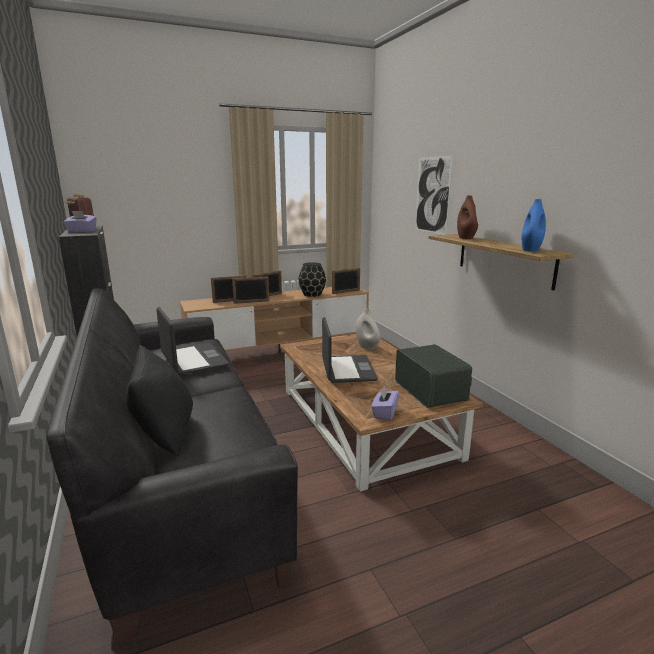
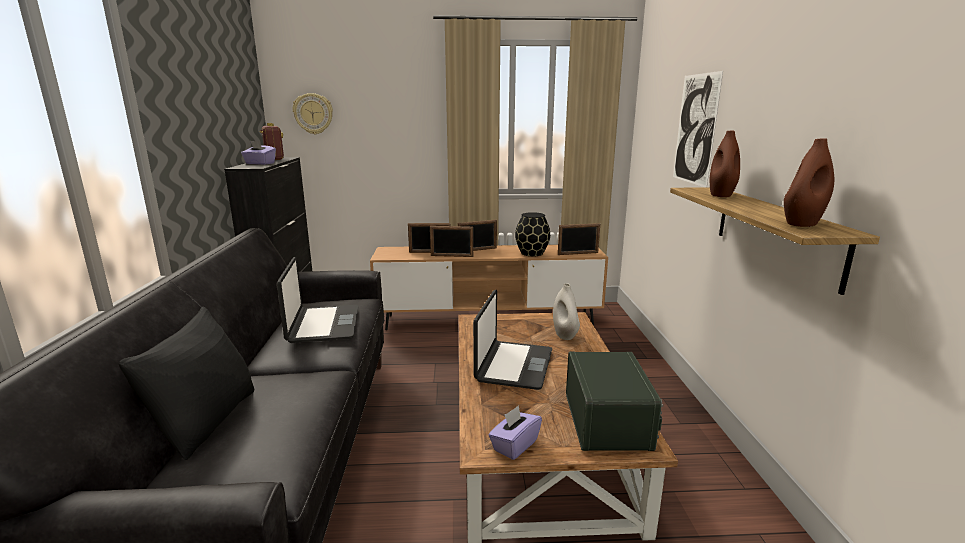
camera: 20 degrees right, 0 degrees up
(110, 185) = (313, 114): none -> wall clock
(530, 250) = (802, 223): blue vase -> brown vase

